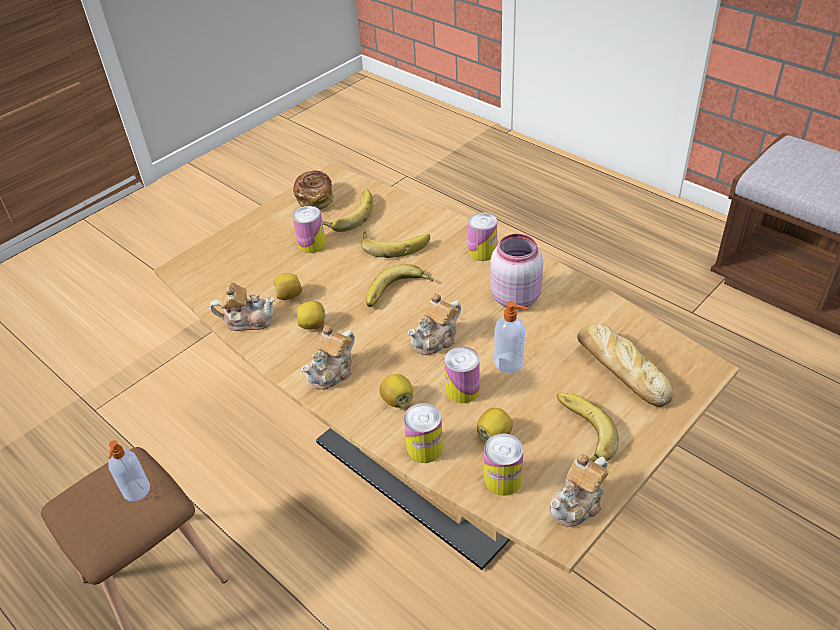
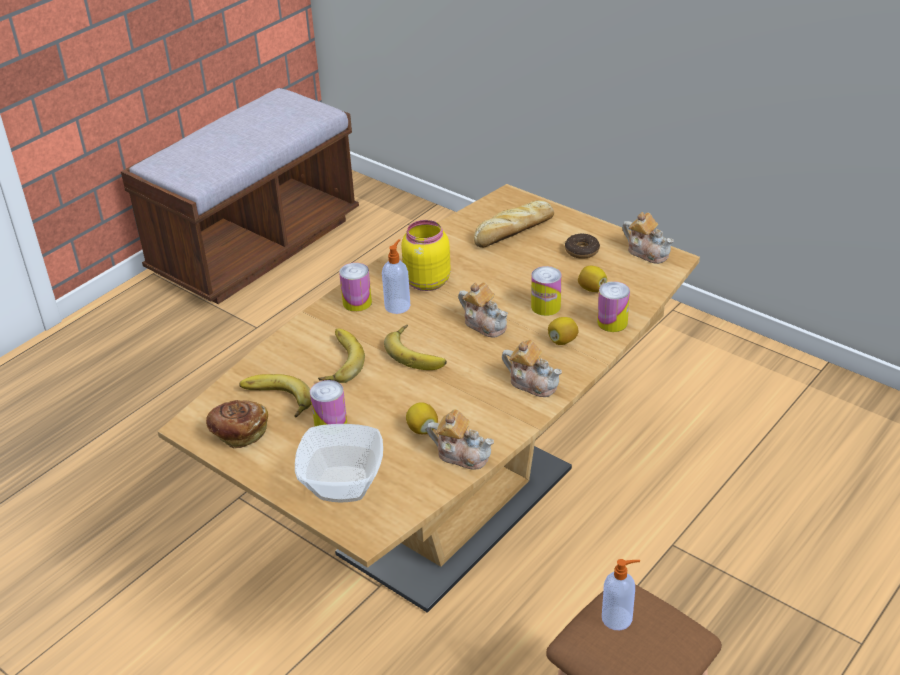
camera: 95 degrees left, 5 degrees down
(237, 253) = (341, 485): none -> bowl
(248, 320) = (462, 454): teapot -> teapot turned 120 degrees clockwise
(313, 325) = (468, 404): lemon -> none
(502, 479) = (634, 284): can -> none
(510, 363) = (511, 283): soap dispenser -> soap dispenser (398, 305)
(515, 296) = (425, 282): pink jar -> yellow jar
(579, 432) = (582, 251): banana -> donut

